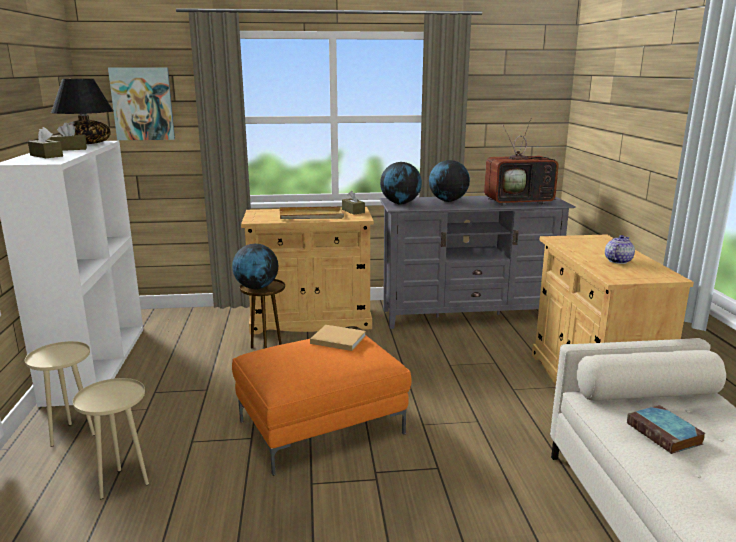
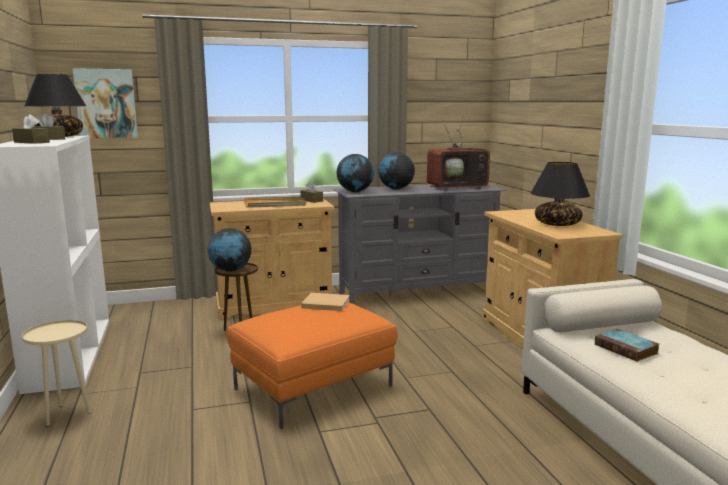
camera: 10 degrees left, 5 degrees down
(123, 484) = (134, 449): beige side table -> none
(617, 261) = (557, 224): teapot -> black table lamp

